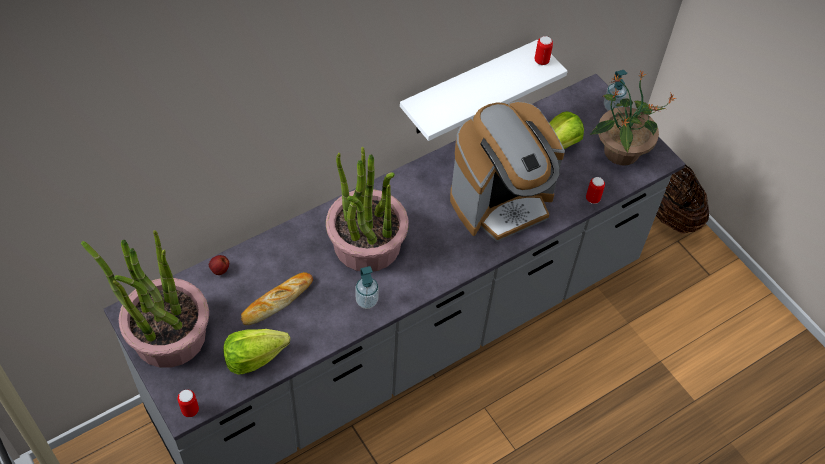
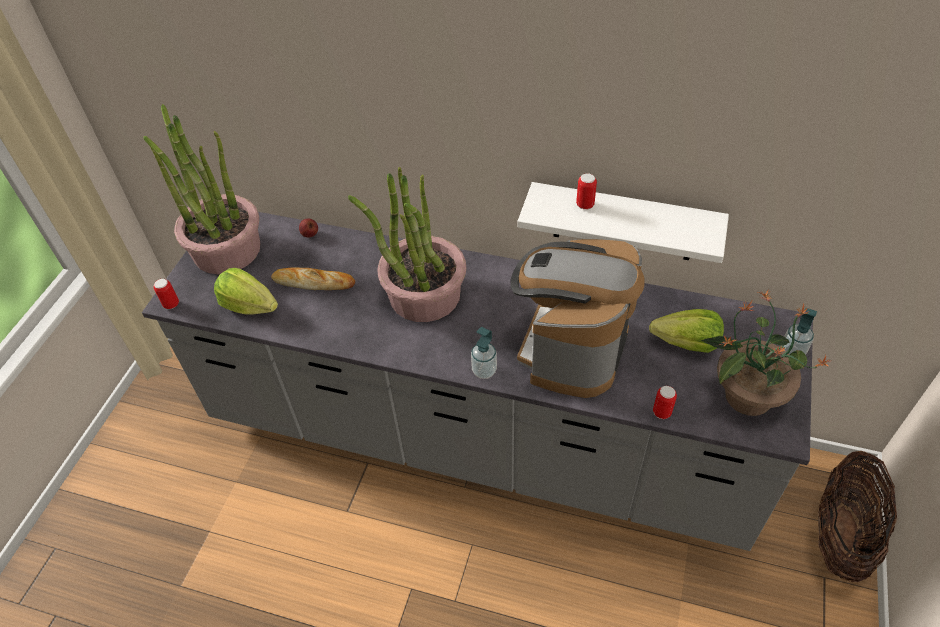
camera: 55 degrees right, 5 degrees down
(366, 301) = (368, 333): soap dispenser -> soap dispenser (484, 371)
(502, 202) = (572, 349): coffee machine -> coffee machine turned 90 degrees clockwise
(541, 61) = (706, 232): can -> can (585, 205)

